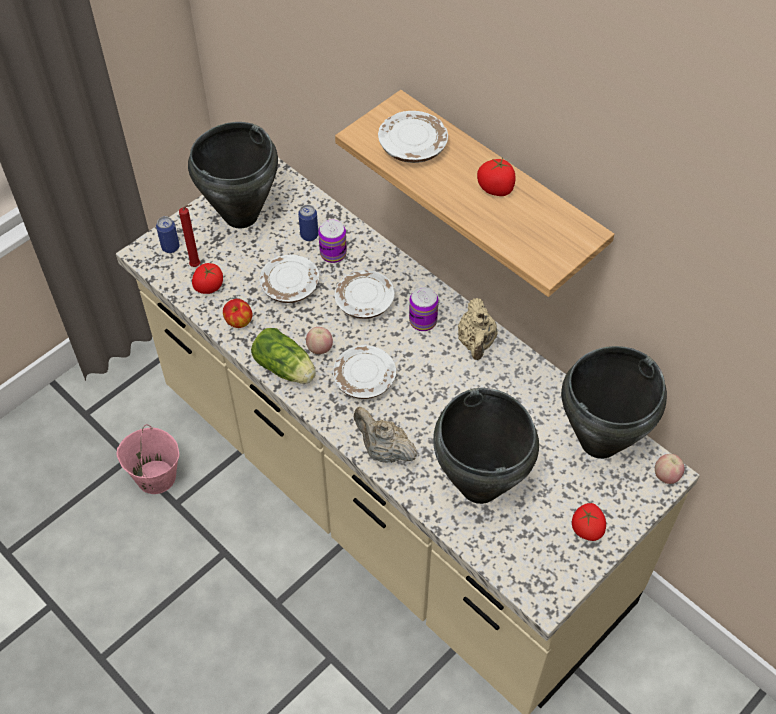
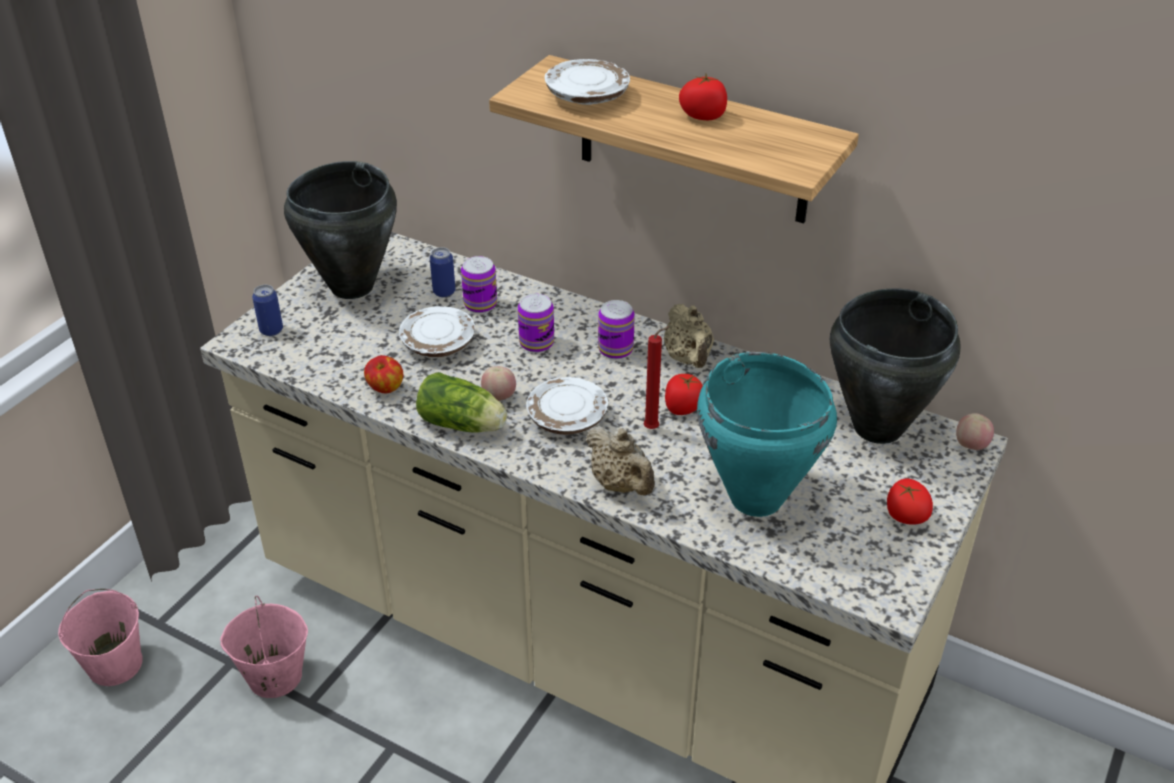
camera: 15 degrees left, 15 degrees down
(49, 440) = (115, 664): none -> pink bucket
(197, 266) = (312, 342): red candle -> red candle (653, 428)
(209, 287) = (334, 360): tomato -> tomato (682, 407)
(364, 302) = (536, 343): white plate -> can
(383, 450) = (621, 485): beige teapot -> beige teapot turned 150 degrees counterclockwise
(479, 487) = (755, 499): black cooking pot -> turquoise cooking pot

